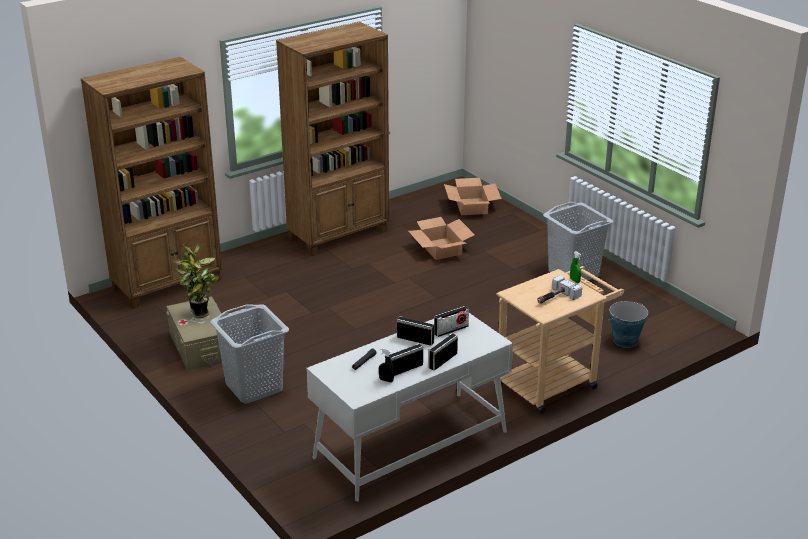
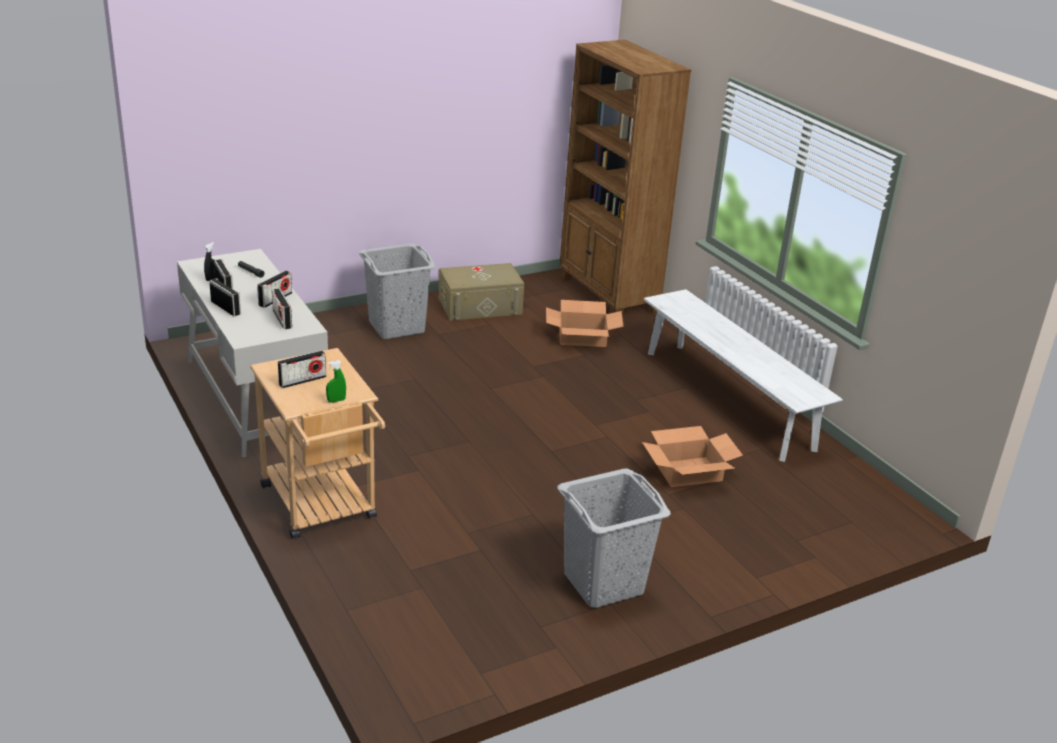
camera: 95 degrees right, 0 degrees up
(201, 315) = (487, 276): potted plant -> none
(339, 235) = (727, 399): brown bookcase -> white bench
(471, 206) = (834, 519): cardboard box -> cardboard box (582, 337)
(555, 298) = (302, 380): hammer -> radio
(625, 341) = (395, 592): bucket -> none

